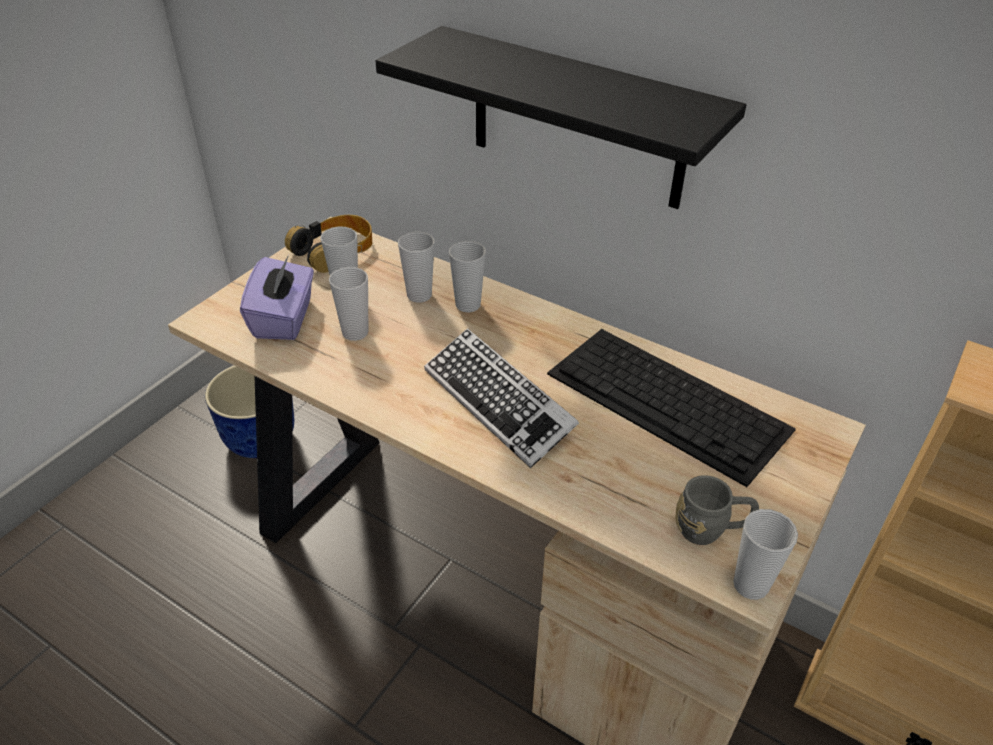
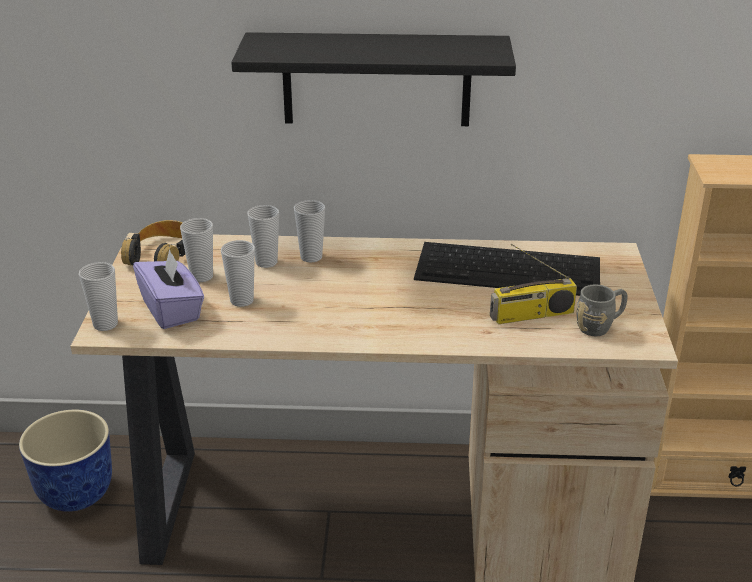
camera: 30 degrees left, 10 degrees down
(498, 403) = (397, 307): keyboard -> none
(638, 477) = (531, 315): none -> radio
(750, 585) = (647, 344): cup -> cup (105, 324)

